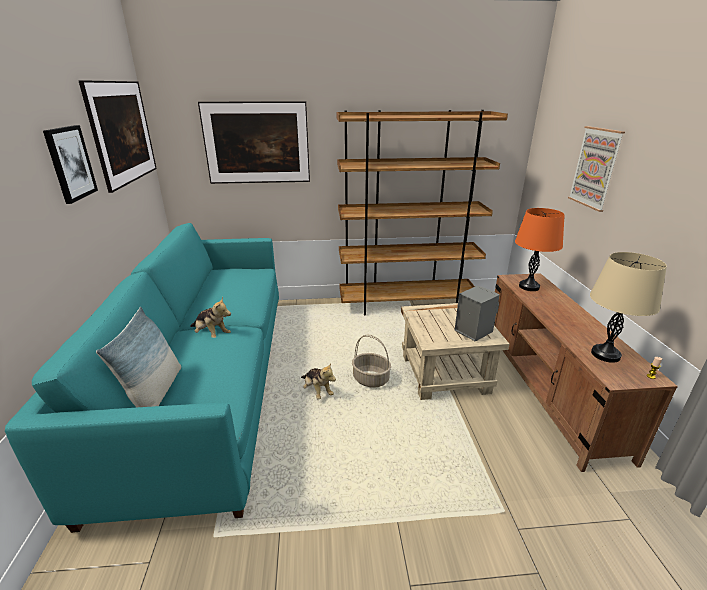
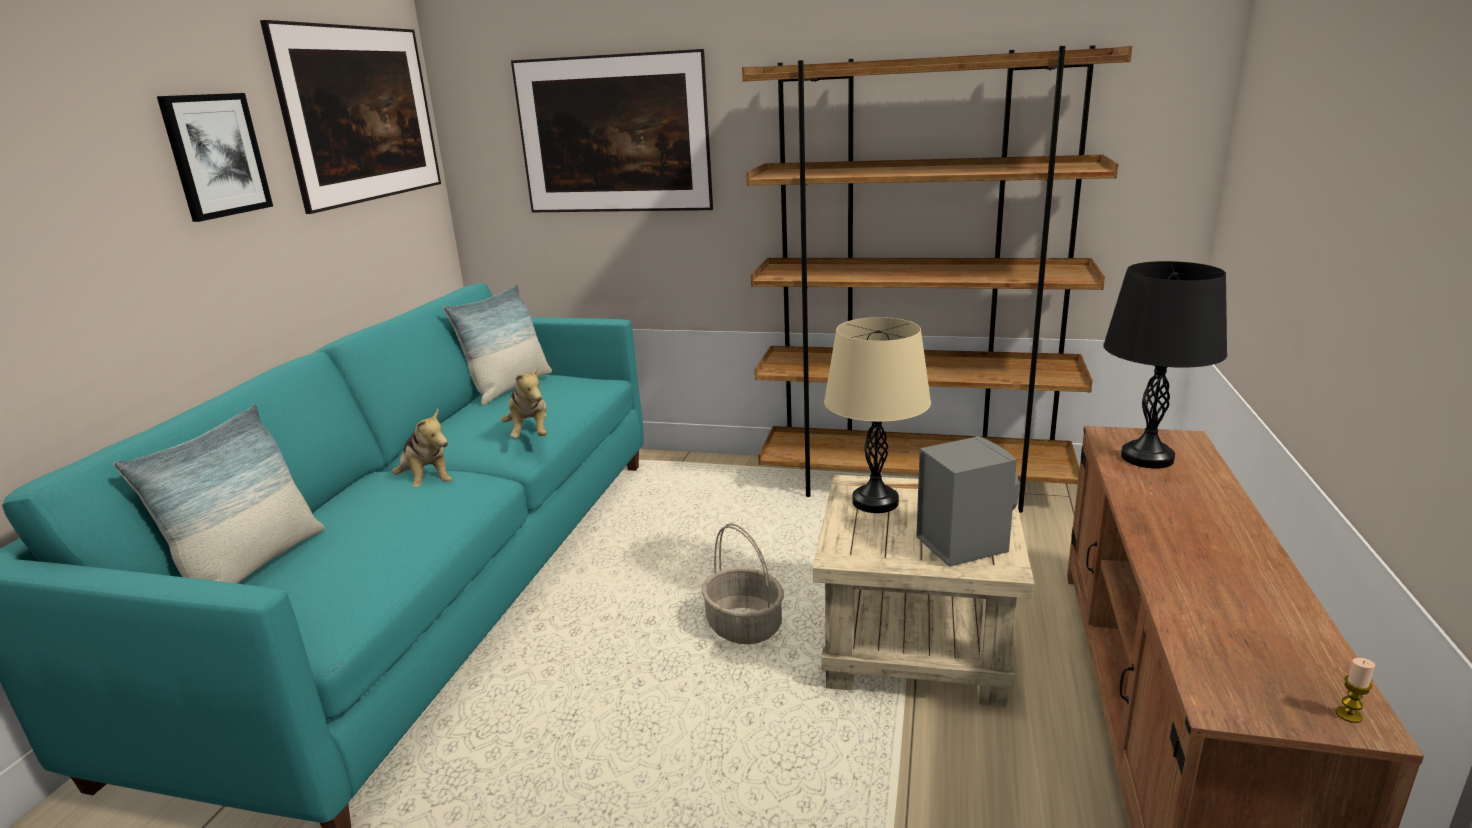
camera: 20 degrees right, 5 degrees down
(217, 278) = (509, 387): none -> pillow
(317, 391) = (623, 631): plush toy -> plush toy (530, 434)
(529, 287) = (1147, 458): orange table lamp -> black table lamp
(595, 168) = (1330, 160): picture -> none
(605, 354) = (1244, 638): beige table lamp -> beige table lamp (875, 502)

